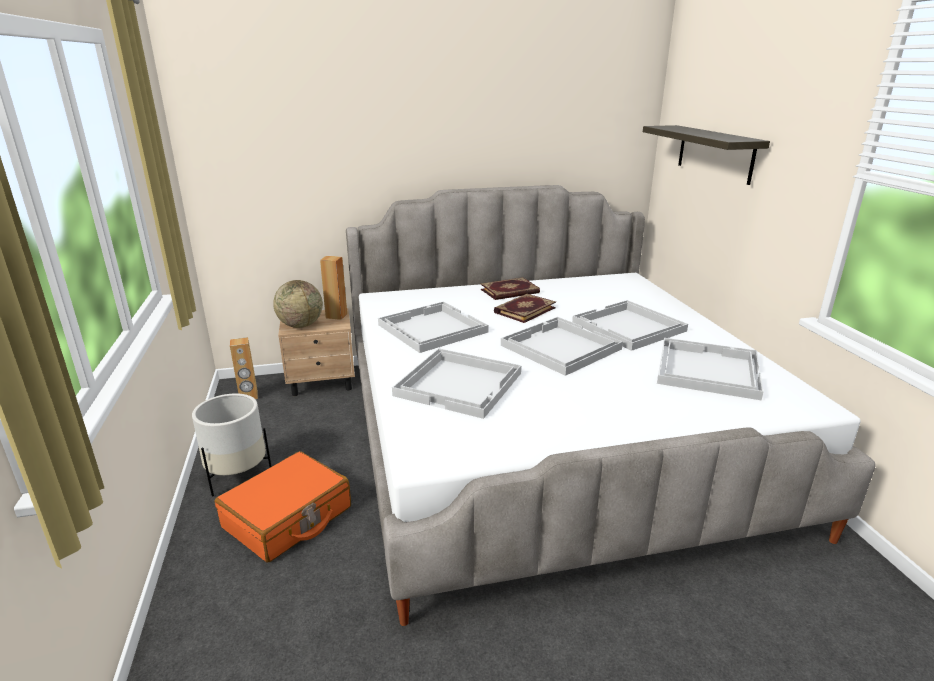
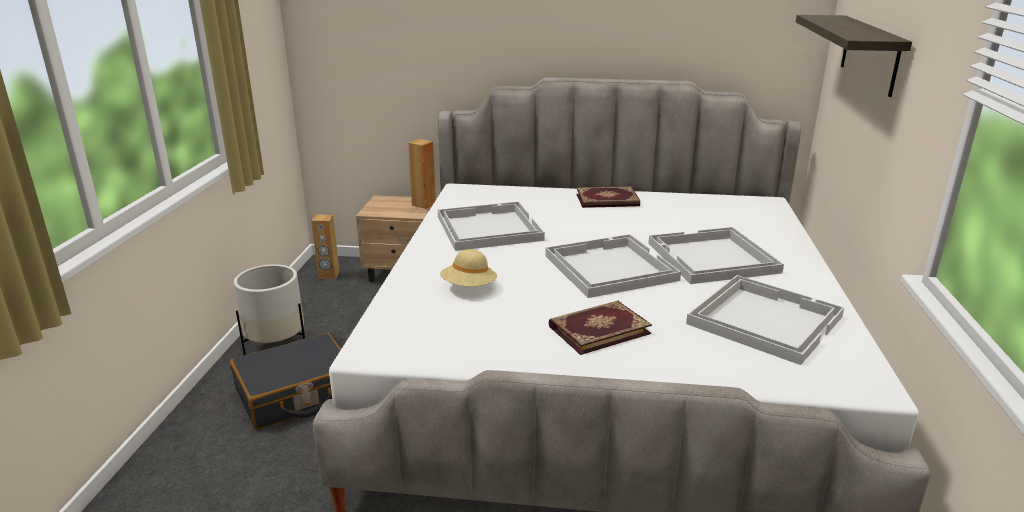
camera: 20 degrees right, 0 degrees up
(288, 518) = (296, 394): orange suitcase -> black suitcase
(301, 325) = (383, 209): globe -> none
(460, 384) = (469, 287): white tray -> beige hat
(524, 310) = (605, 222): book -> book (598, 329)

